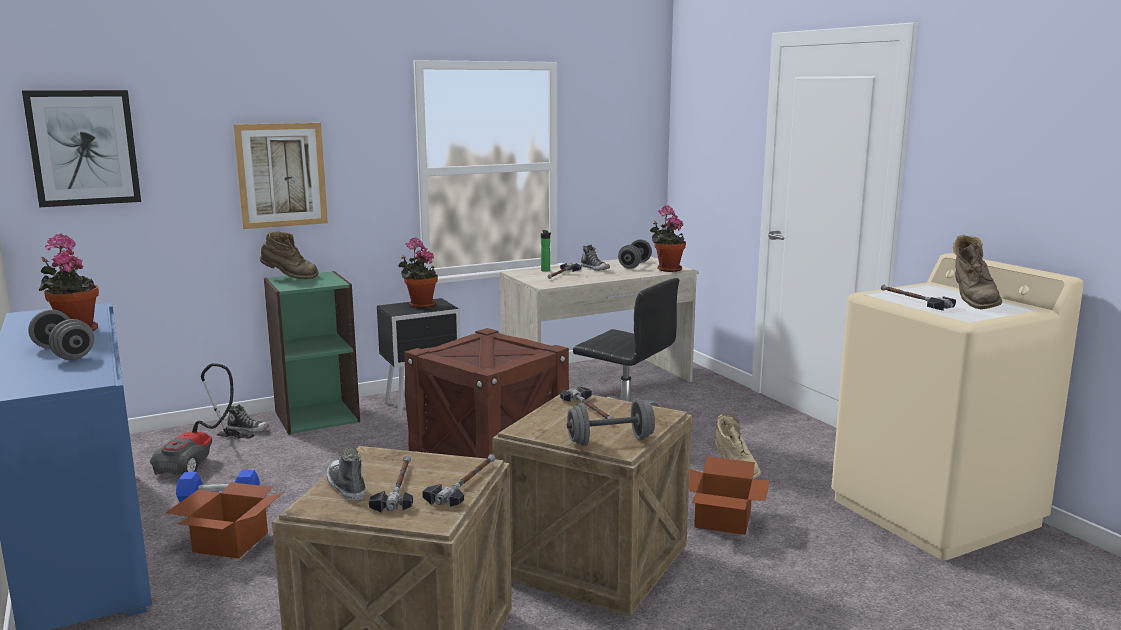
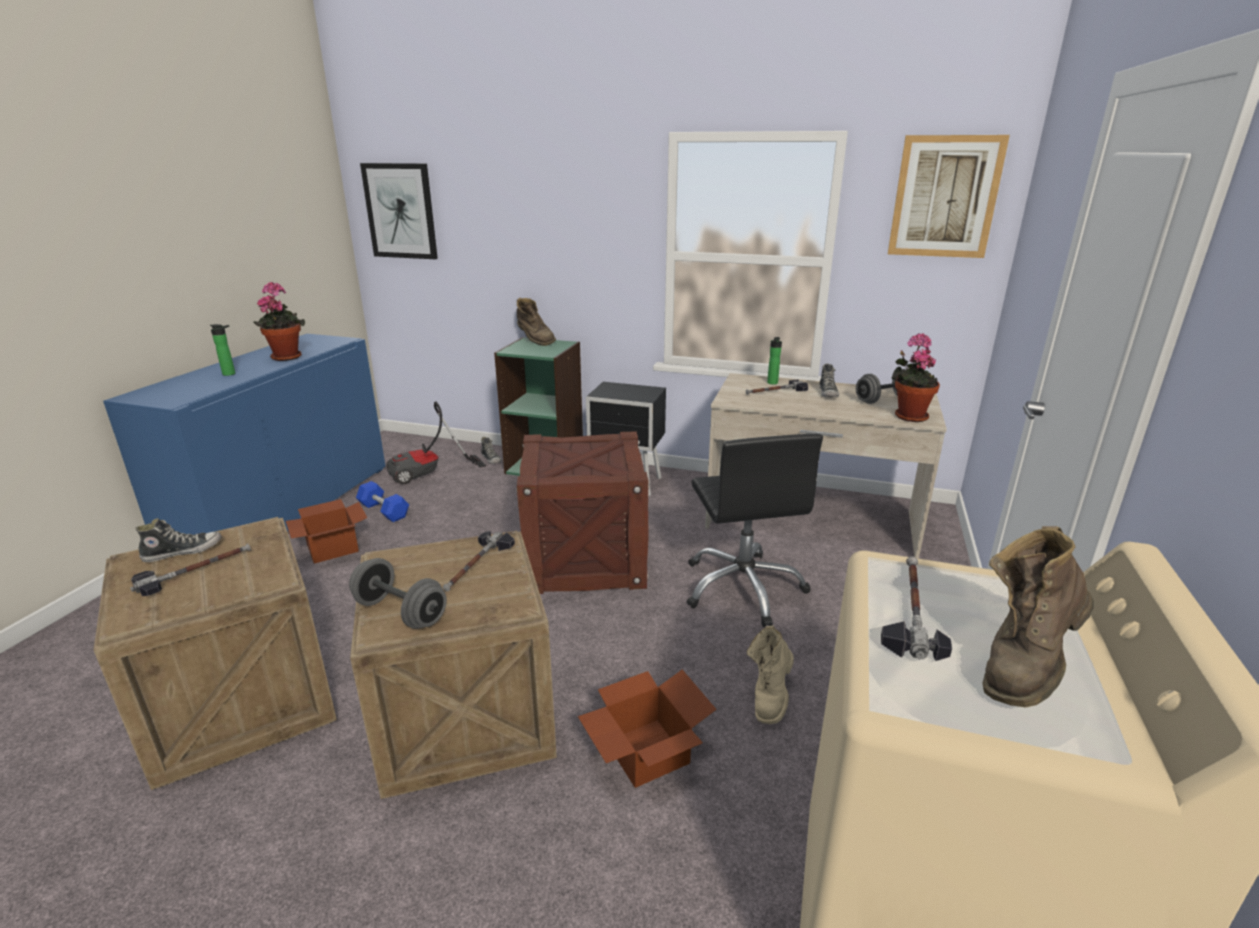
camera: 45 degrees right, 10 degrees up
(64, 353) = (231, 374): grey dumbbell -> bottle
(281, 175) = (540, 246): picture -> picture (945, 197)
(346, 486) = (183, 551): shoe -> shoe turned 45 degrees clockwise
(419, 305) = (631, 390): potted plant -> none
(465, 484) = (224, 594): hammer -> none

